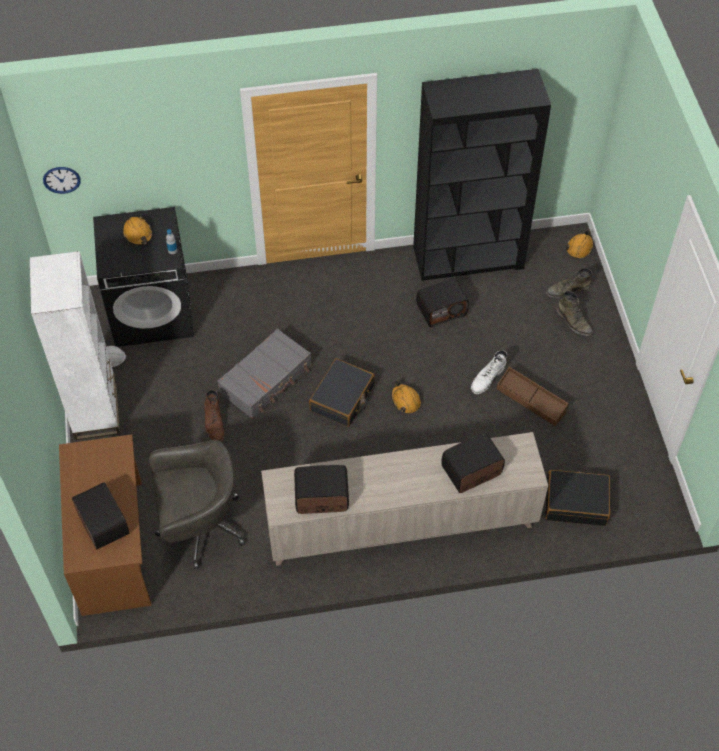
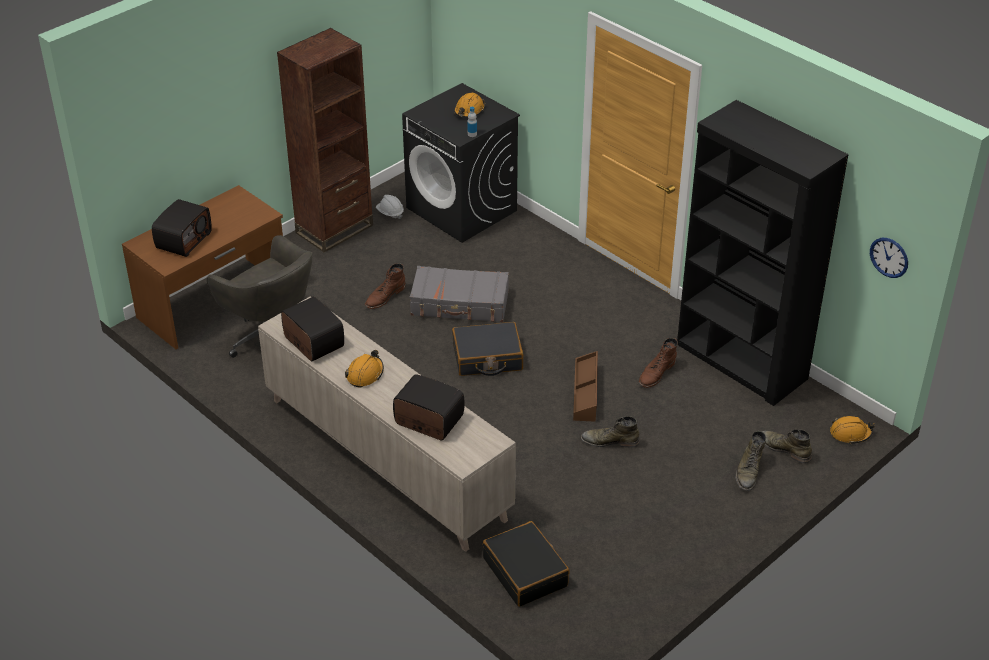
camera: 55 degrees right, 15 degrees down
(61, 179) = (450, 28): wall clock -> wall clock (889, 257)
(96, 410) = (334, 229): white bookcase -> brown bookcase
(405, 400) = (526, 398): orange hard hat -> orange hard hat (365, 374)
(441, 310) = (656, 373): radio -> brown boot
(487, 378) = (609, 441): white boot -> green boot
(531, 400) = (616, 484): brown storage box -> brown storage box (586, 393)

